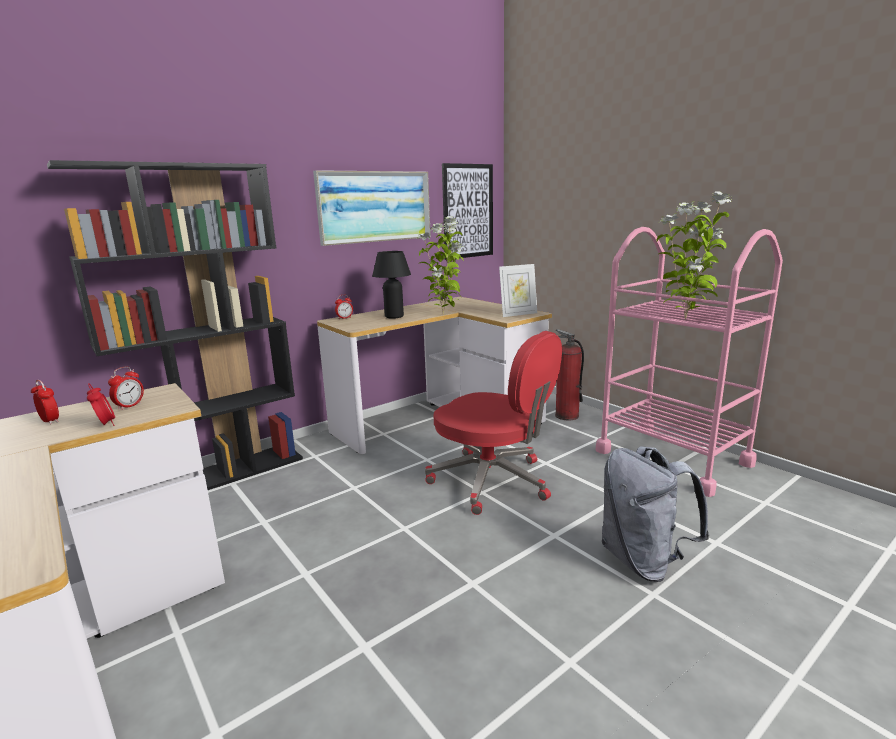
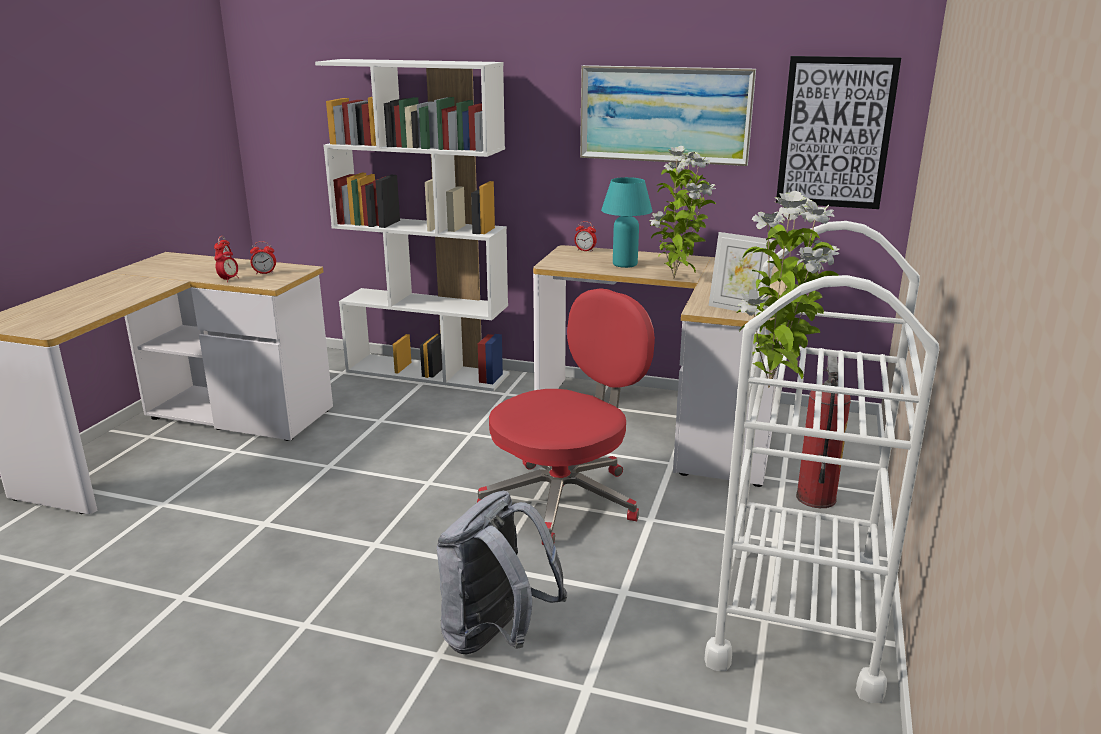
camera: 55 degrees right, 5 degrees up
(220, 475) = (428, 372): black bookcase -> white bookcase
(394, 316) = (625, 264): black table lamp -> turquoise table lamp
(493, 481) = (565, 499): red office chair -> red office chair turned 135 degrees counterclockwise
(672, 457) = (797, 615): pink cart -> white cart

